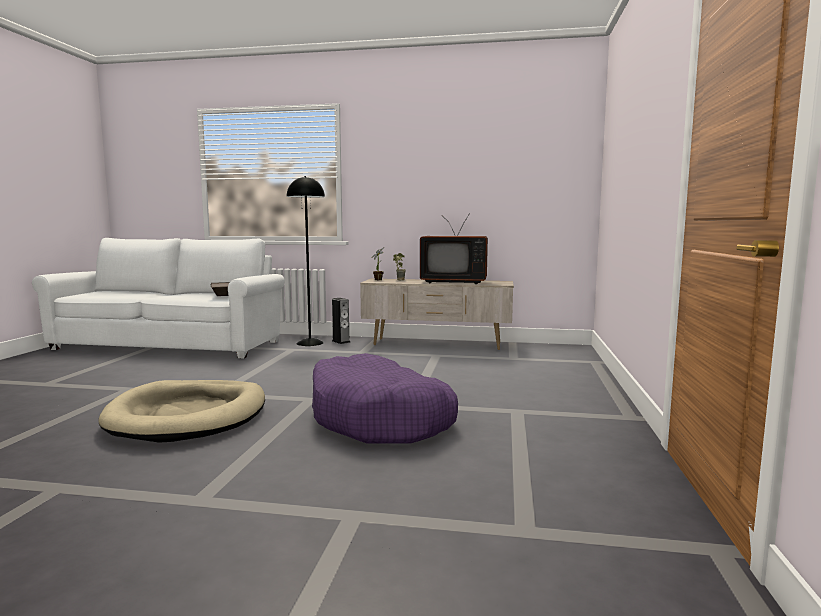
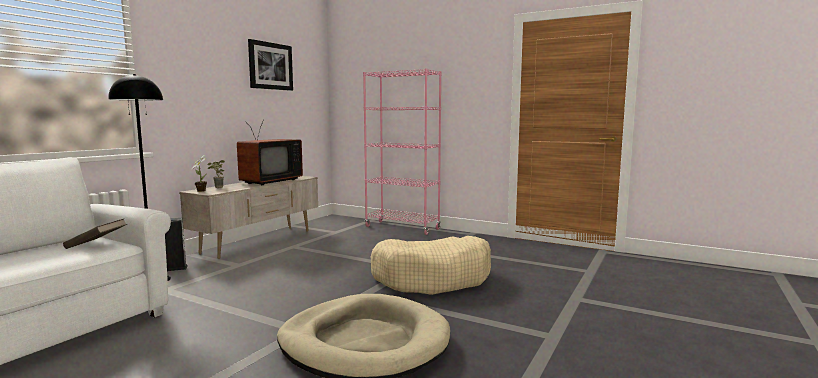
camera: 70 degrees left, 0 degrees up
(380, 419) = (433, 278): purple dog bed -> beige dog bed
(493, 152) = (270, 66): none -> picture
(587, 379) = (402, 228): none -> pink bookcase

